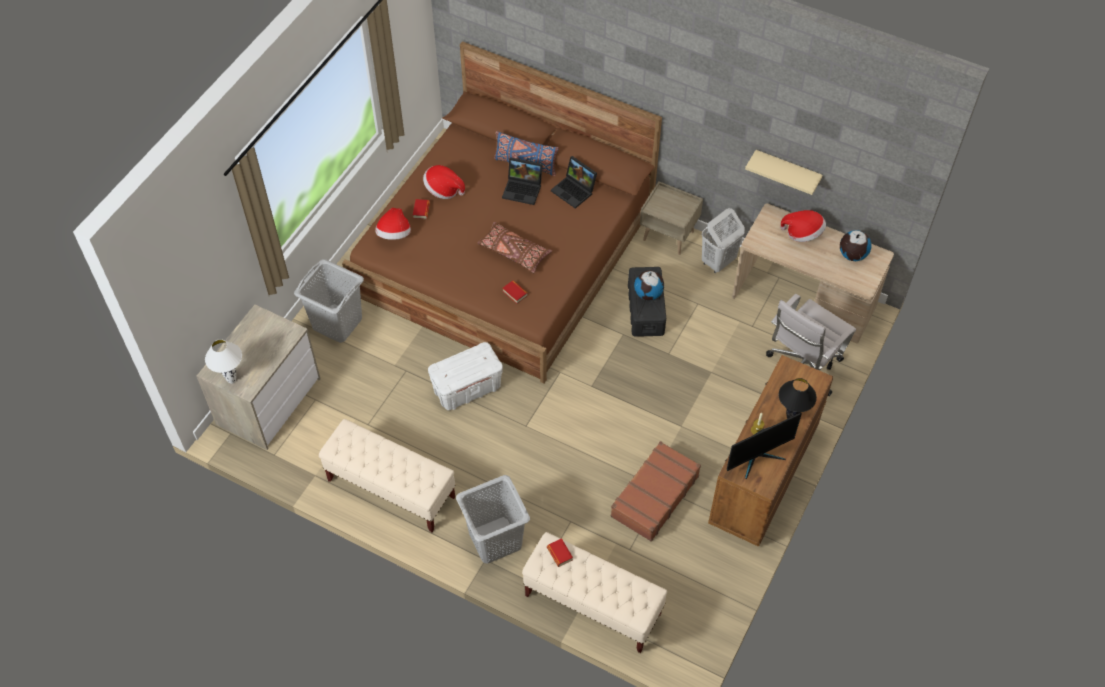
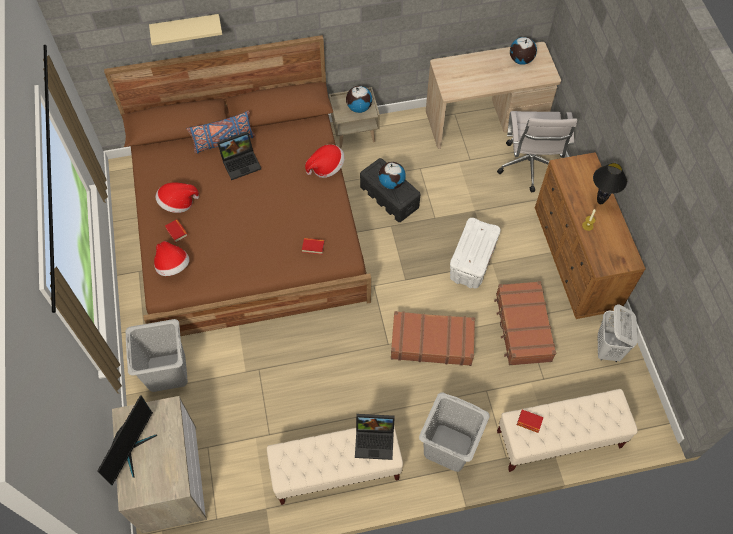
camera: 40 degrees left, 5 degrees up
(231, 381) = (155, 490): white table lamp -> none
(467, 389) = (319, 349): white storage box -> white storage box (471, 264)
(514, 252) = (281, 216): brown pillow -> none
(563, 450) = (431, 342): none -> brown suitcase
(575, 191) = (281, 138): laptop -> laptop (375, 440)
(674, 209) = (359, 107): none -> globe
(718, 262) = (405, 129): white laundry basket -> white laundry basket (608, 349)
(758, 457) = (607, 245): monitor -> monitor (133, 450)
(787, 171) = (444, 22): beige shelf -> beige shelf (186, 29)
(802, 233) = (475, 65): hat -> hat (326, 167)

